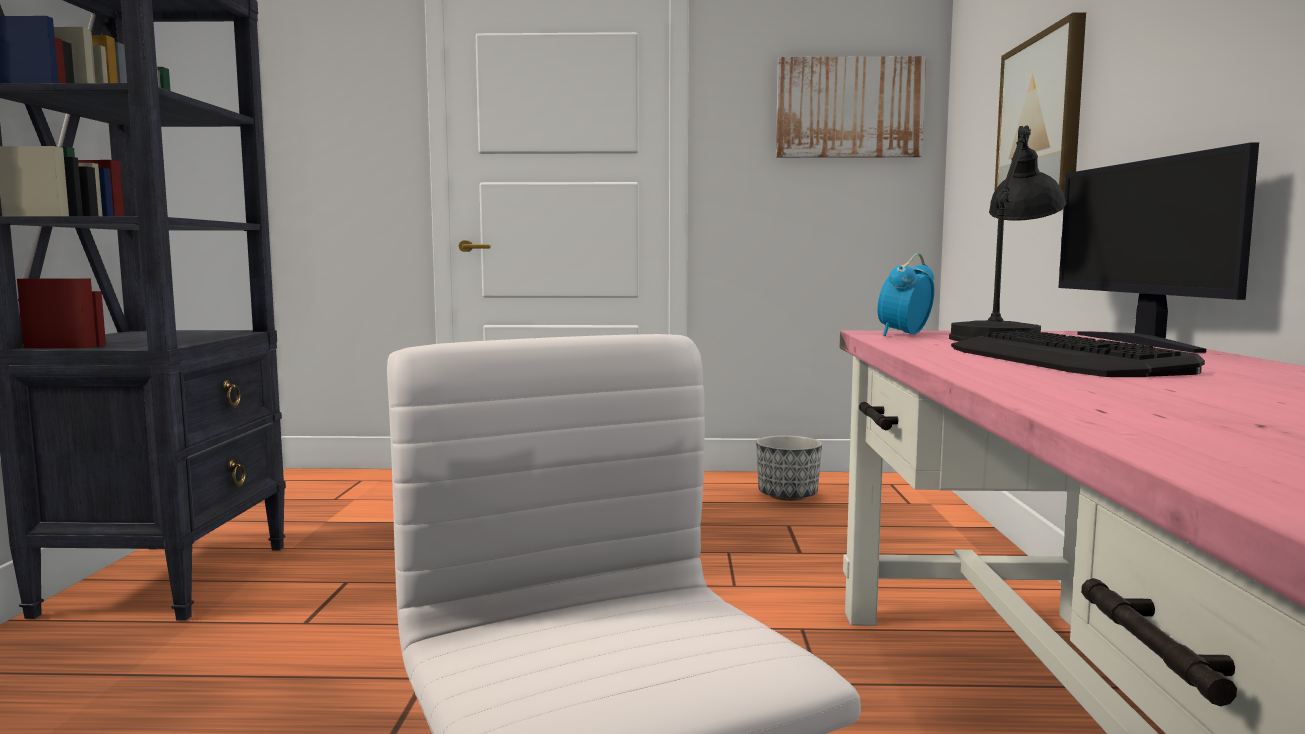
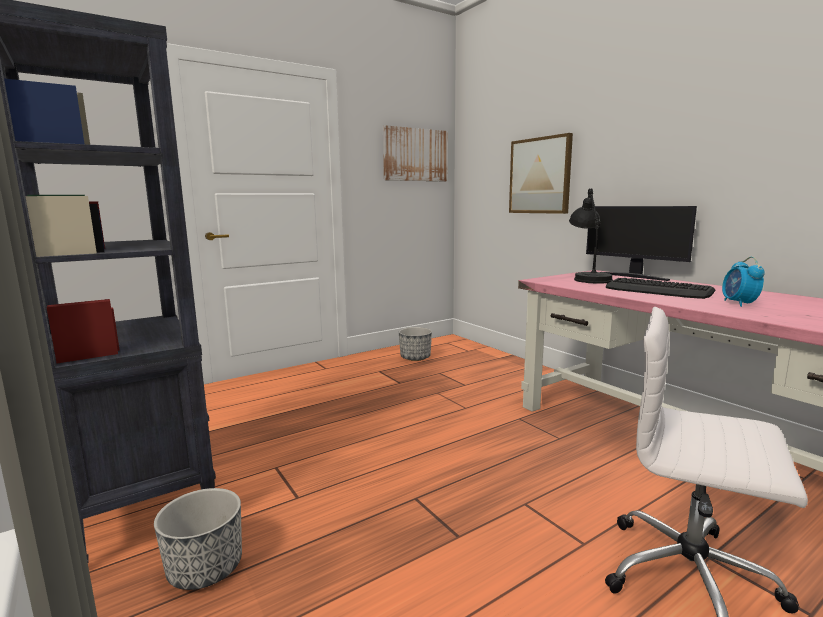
camera: 35 degrees left, 5 degrees up
(103, 657) = (205, 568): none -> planter
(904, 335) = (555, 281): alarm clock -> alarm clock (739, 303)

